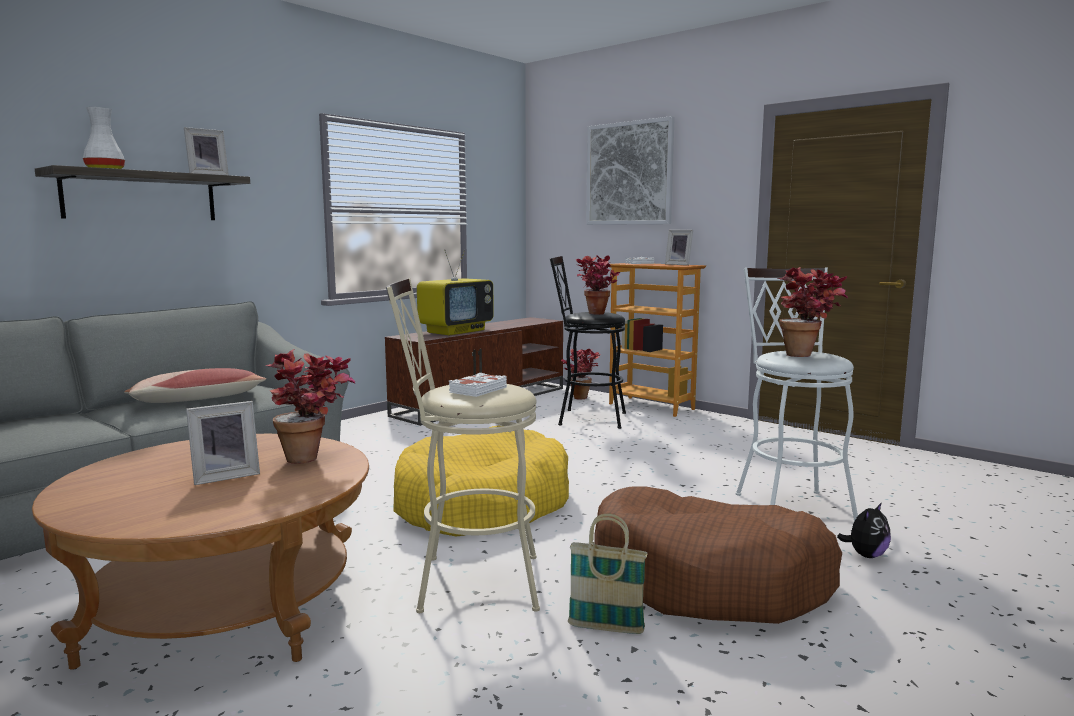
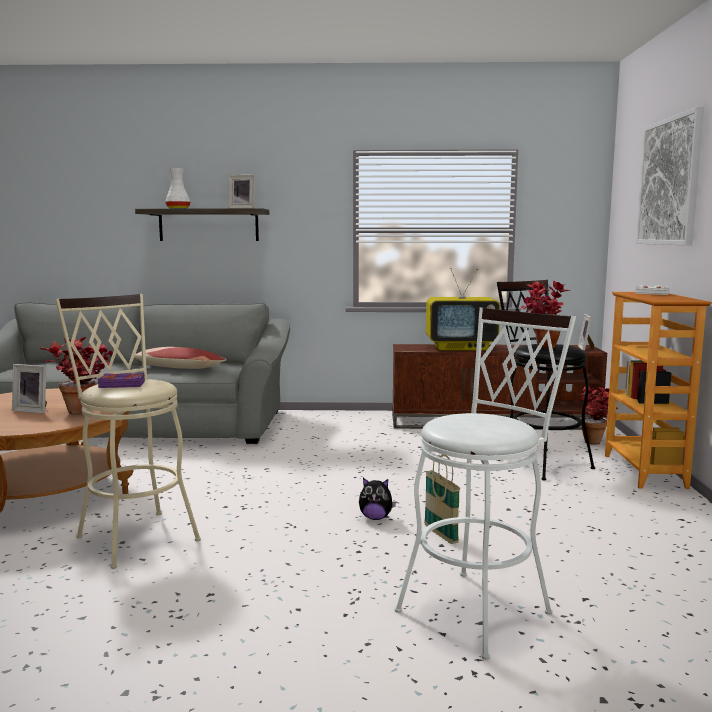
camera: 50 degrees right, 0 degrees up
(477, 390) = (122, 384): white book -> purple book
(482, 504) = (270, 495): yellow dog bed -> none
(606, 628) = (106, 598): basket -> basket (440, 535)
(679, 264) = (684, 298): picture frame -> picture frame (586, 348)
(708, 580) = (235, 613): brown dog bed -> none
(808, 356) = (469, 424): potted plant -> none
(866, 555) = (401, 680): plush toy -> plush toy (375, 518)

